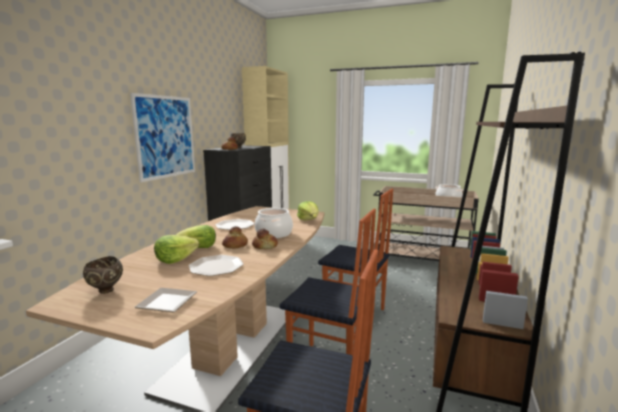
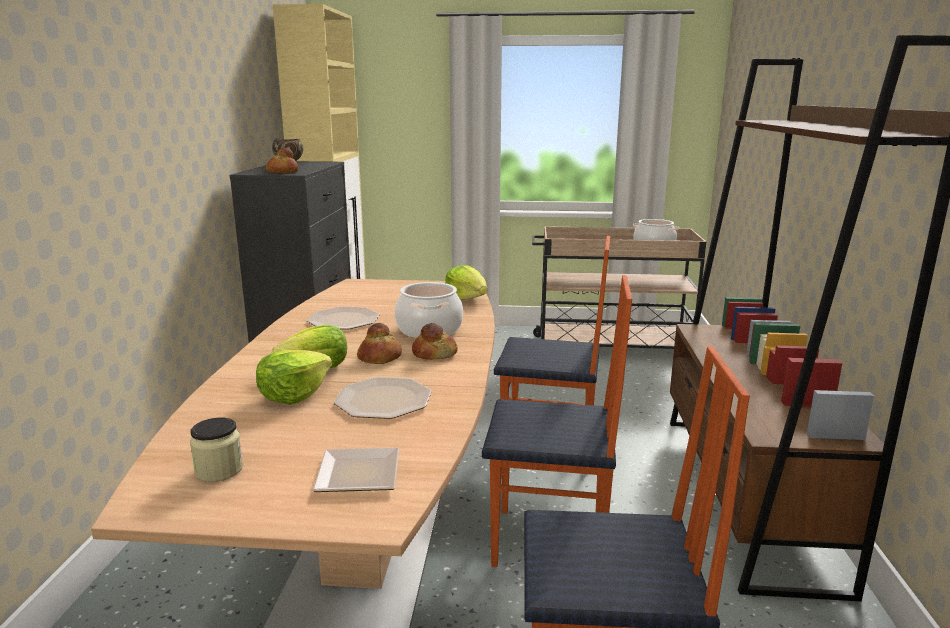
camera: 15 degrees left, 5 degrees up
(105, 291) = (219, 470): brown bowl -> jar
(165, 137) = (170, 153): picture -> none

